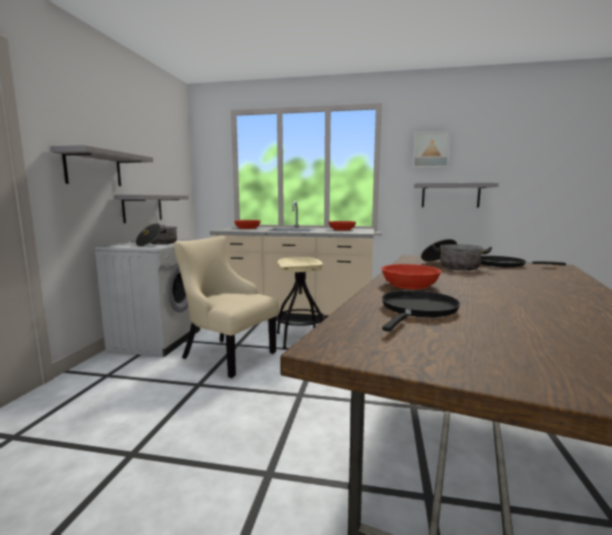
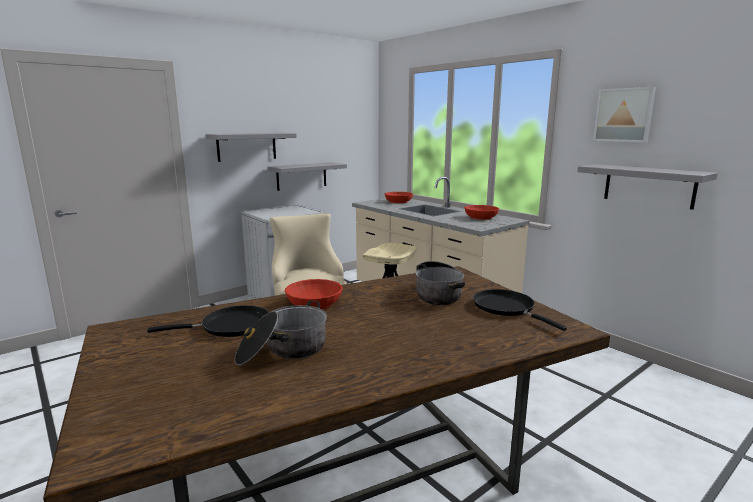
camera: 40 degrees right, 5 degrees up
(157, 243) = (285, 213): cooking pot -> cooking pot (283, 350)

